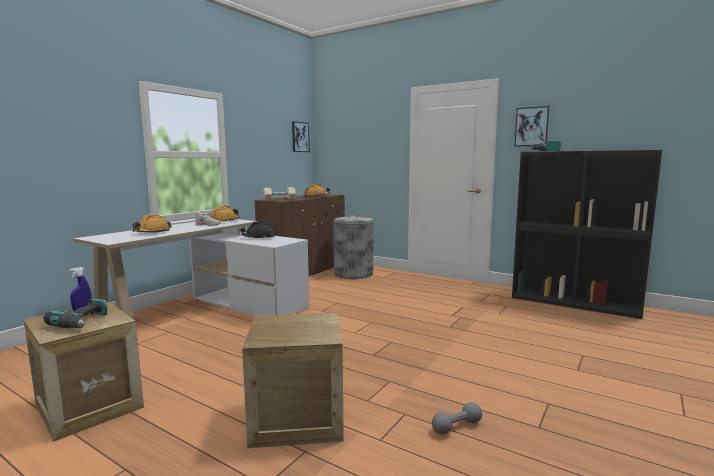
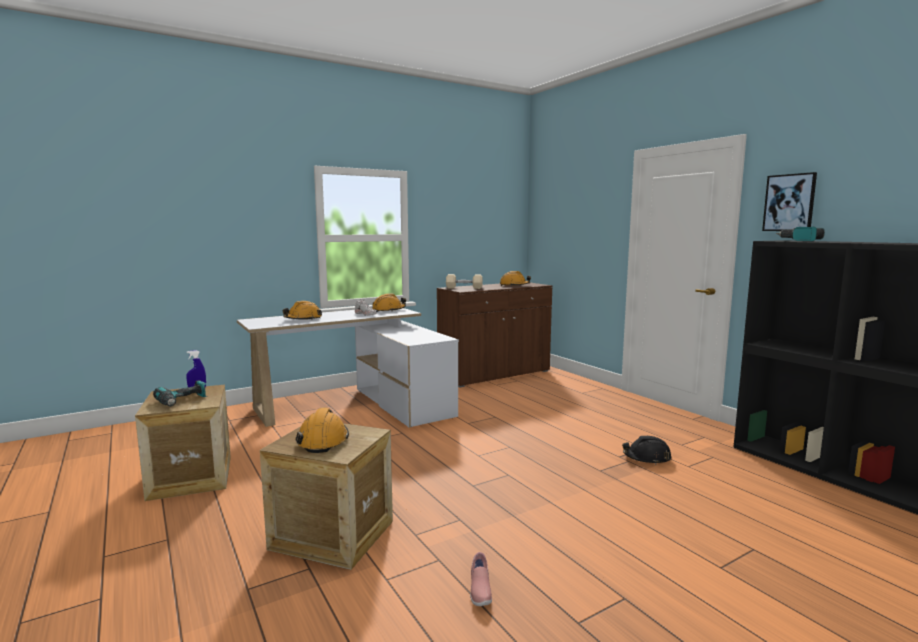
camera: 25 degrees right, 0 degrees up
(259, 237) = (413, 332): black hard hat -> black hard hat (647, 458)
(292, 330) = (323, 440): none -> orange hard hat
(300, 137) = (508, 214): picture -> none
(353, 273) = (549, 383): grey trash can -> none
(457, 427) = (479, 591): grey dumbbell -> pink shoe

